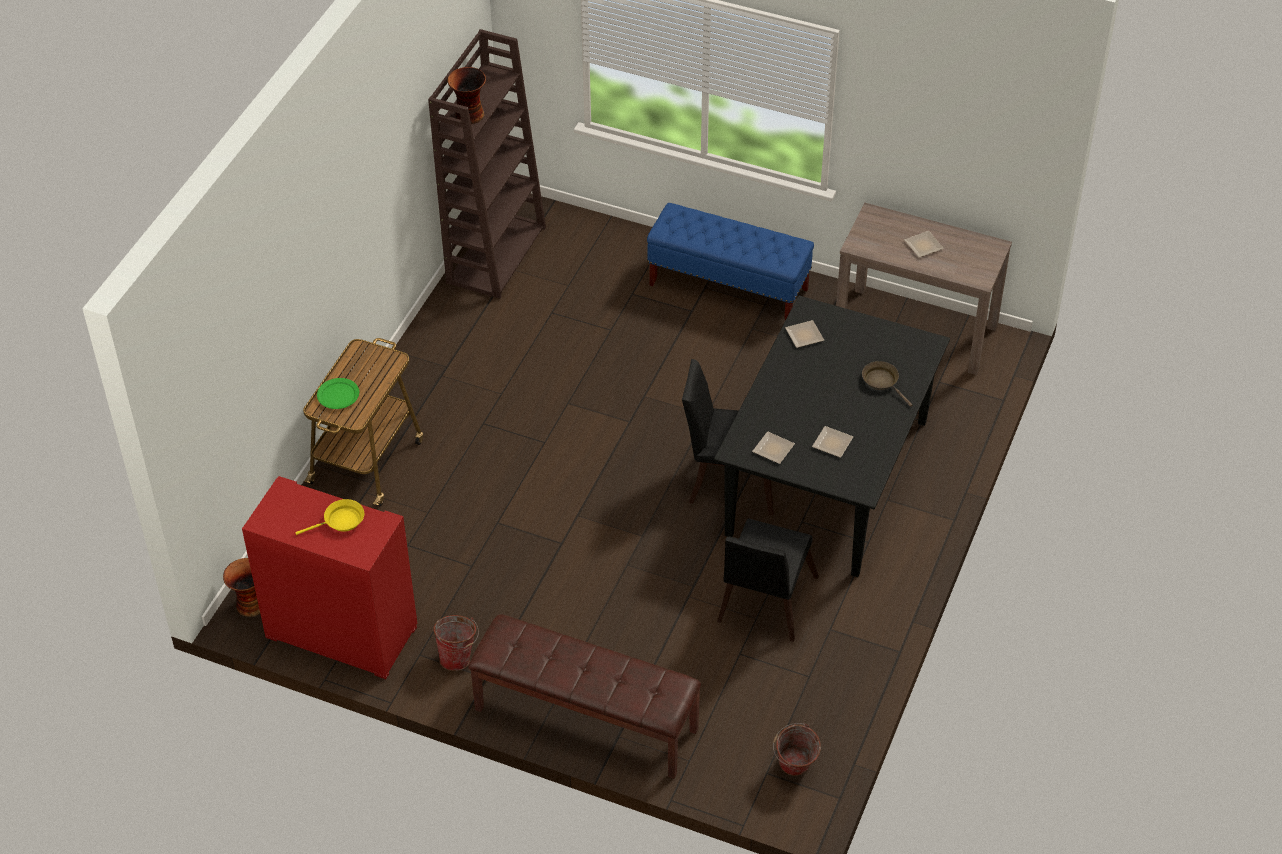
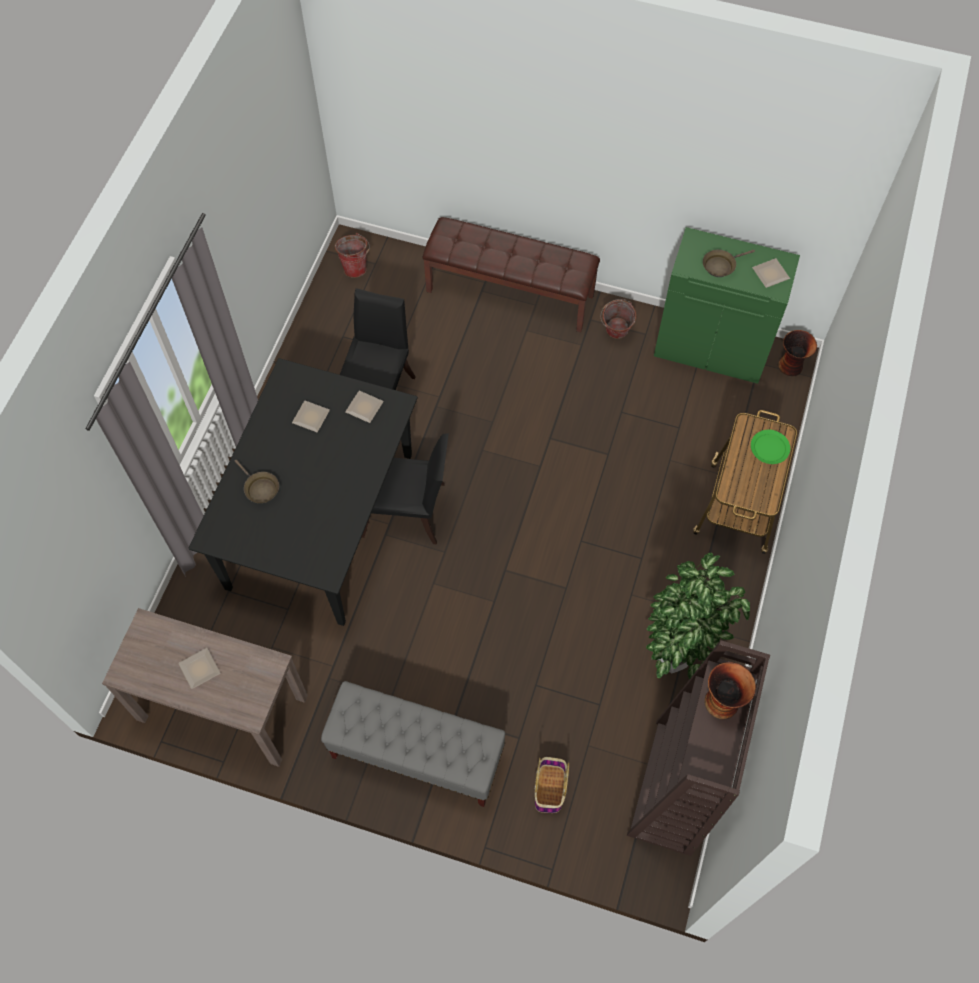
camera: 175 degrees right, 15 degrees up
(340, 632) = (712, 347): red cabinet -> green cabinet
(341, 521) = (721, 265): yellow frying pan -> brown frying pan
(471, 338) = (674, 663): none -> potted plant
(608, 258) = (550, 790): none -> basket
(729, 288) = (416, 754): blue bench -> grey bench
(805, 334) = (332, 540): plate -> plate (770, 275)

